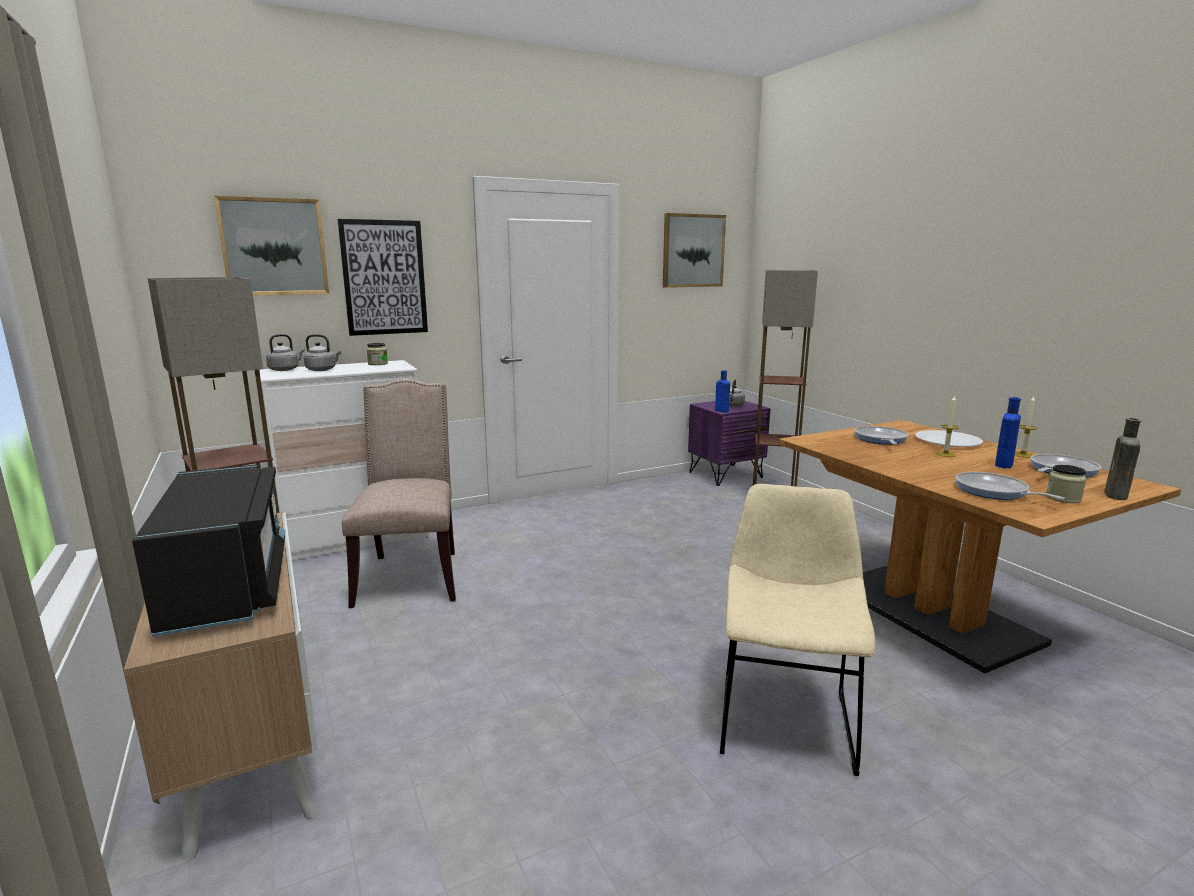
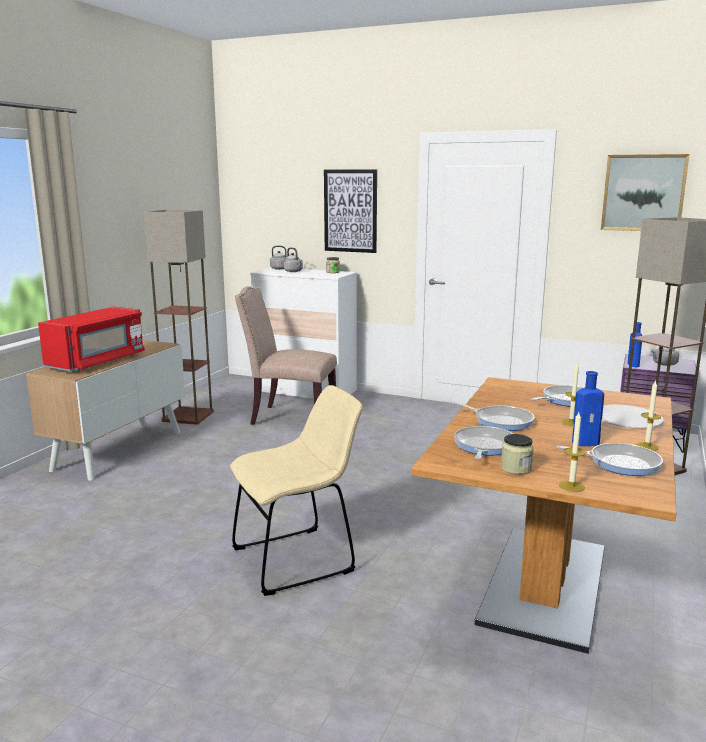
camera: 50 degrees right, 0 degrees up
(227, 586) = (98, 361): black microwave -> red microwave
(274, 247) = (288, 189): picture -> none
(411, 575) = (290, 418): beige chair -> beige chair turned 120 degrees counterclockwise
(922, 469) = (500, 421): none -> frying pan
(1116, 496) = (571, 486): brown bottle -> candle

